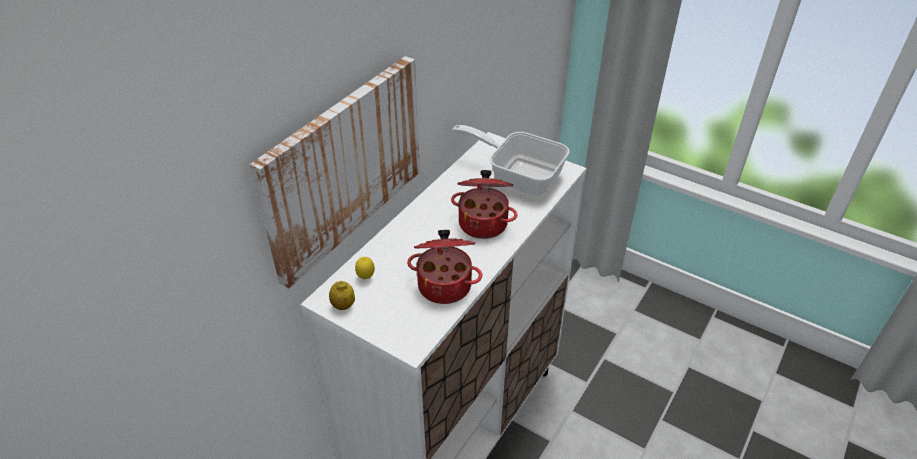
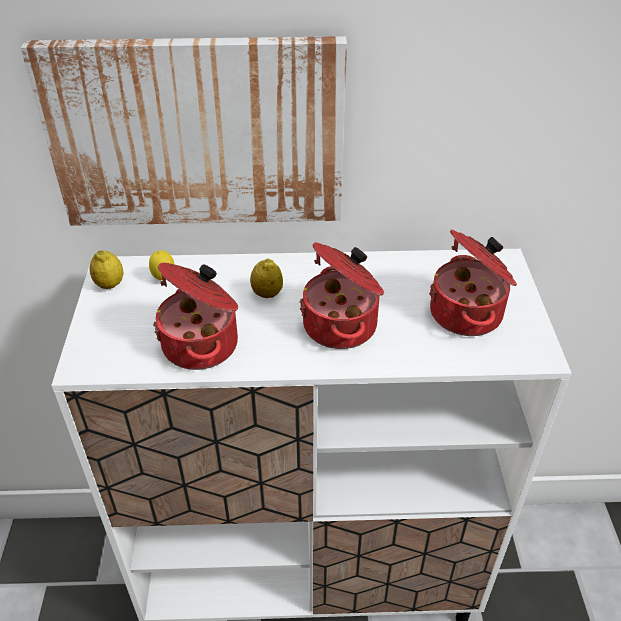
camera: 55 degrees right, 0 degrees up
(427, 239) = (267, 294): none -> lemon
(518, 175) = (468, 313): frying pan -> cooking pot

